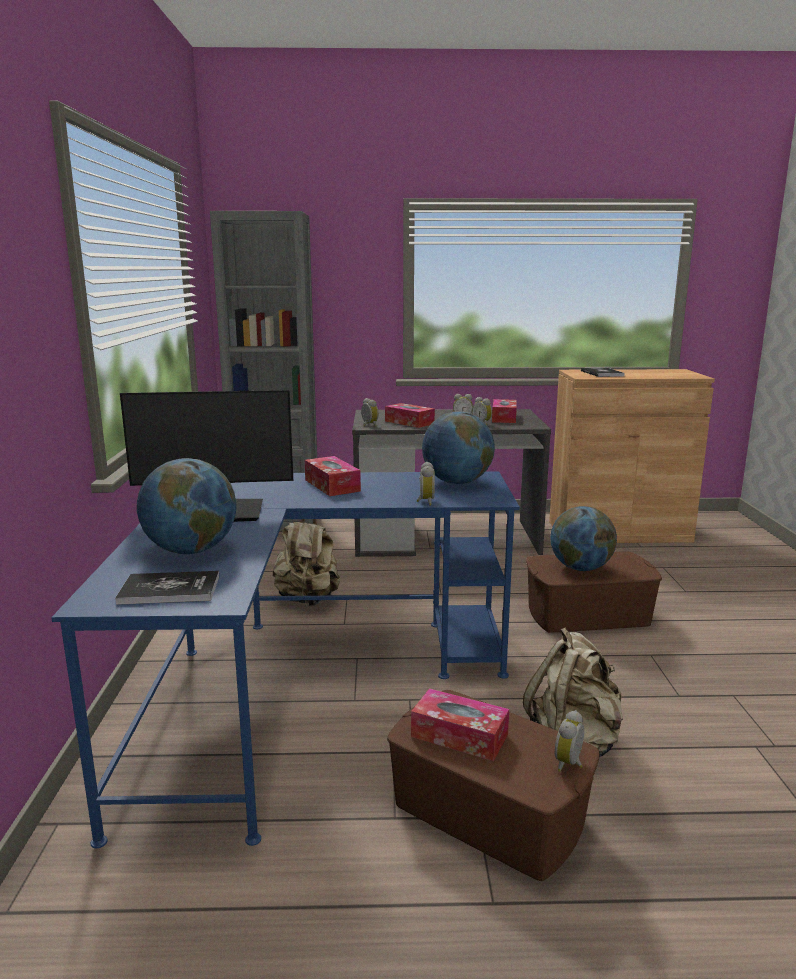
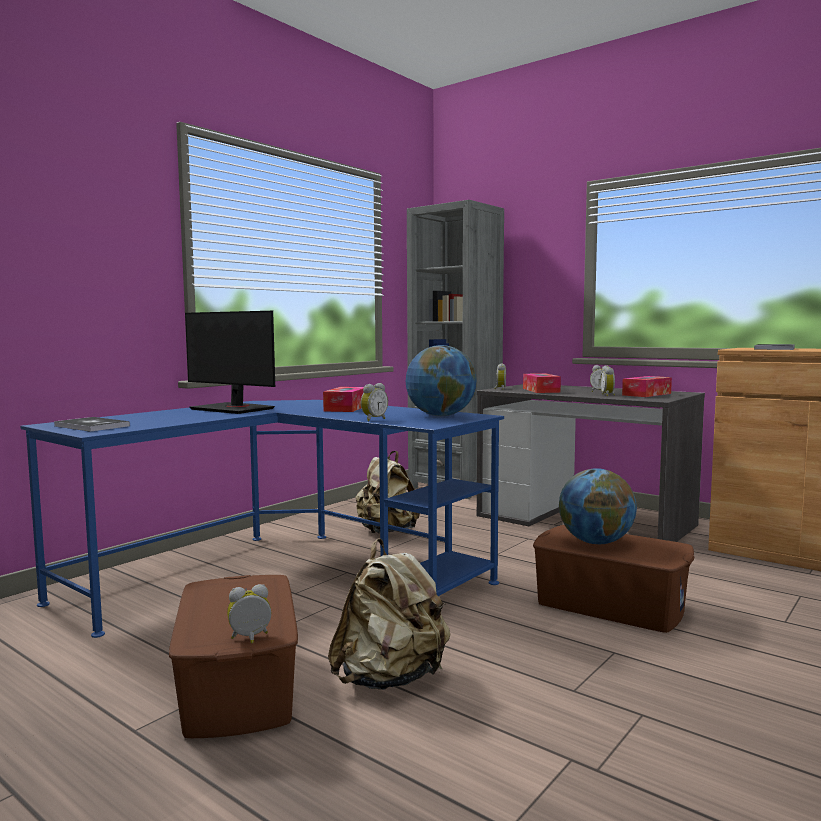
camera: 40 degrees right, 10 degrees down
(191, 550) = (159, 417): globe -> none
(459, 735) = (226, 598): tissue box -> none

